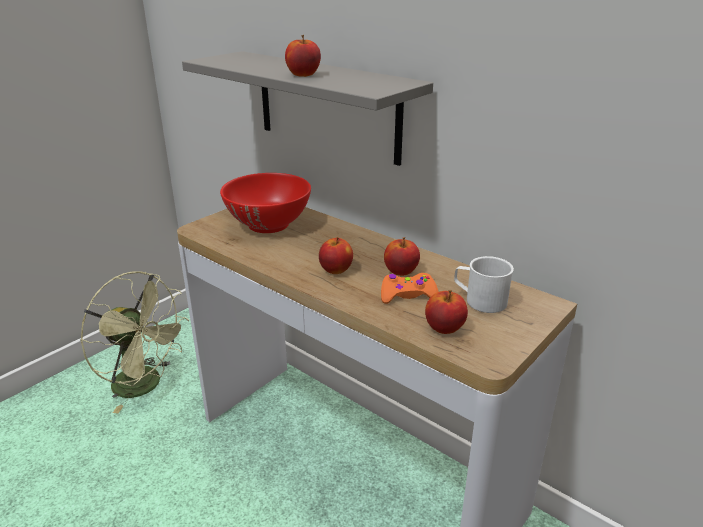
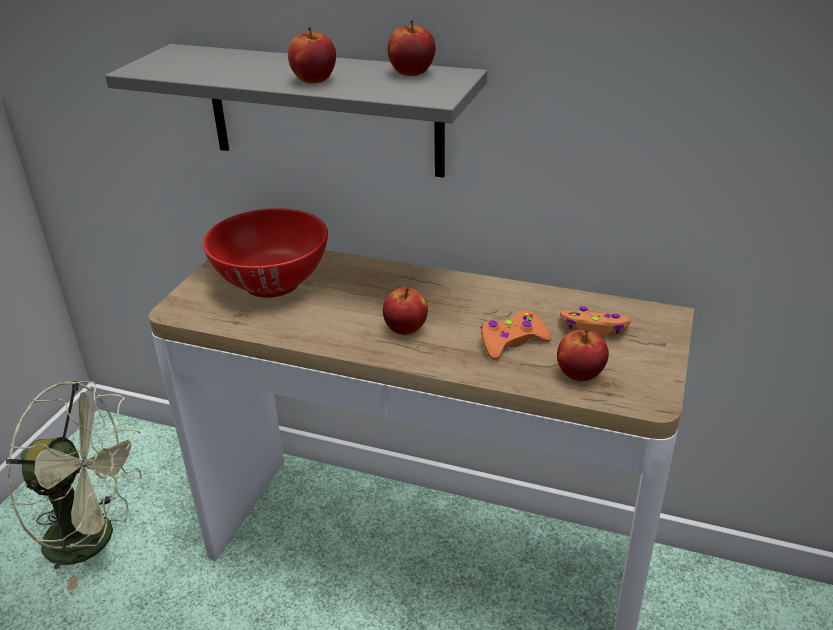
camera: 20 degrees left, 5 degrees up
(400, 271) = (483, 313): apple -> apple (411, 73)
(479, 300) = (594, 329): white mug -> orange game controller

